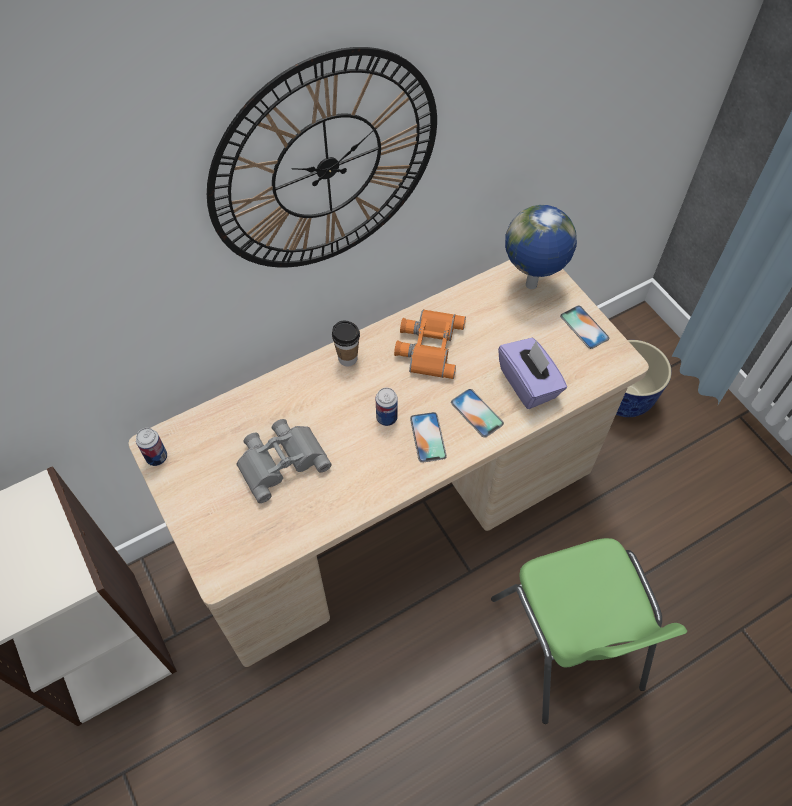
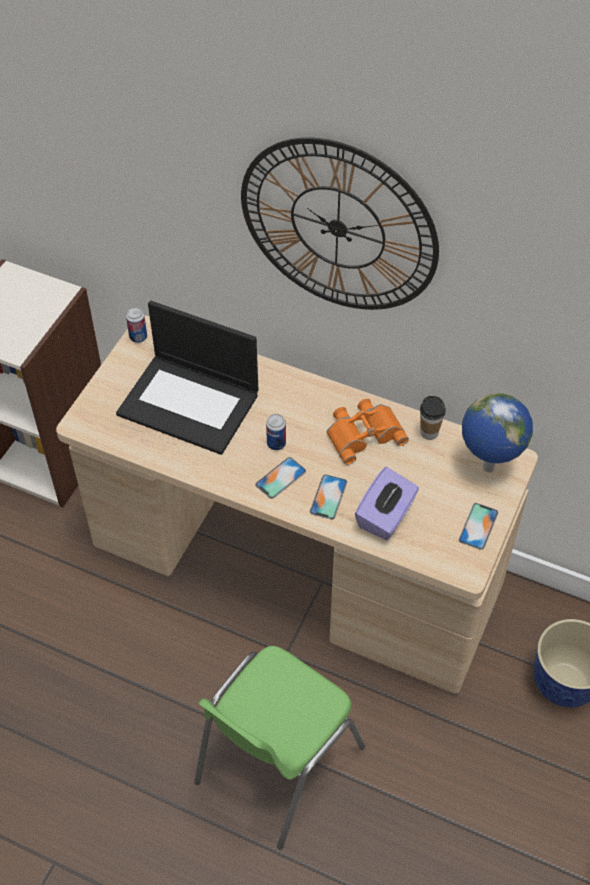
camera: 55 degrees right, 5 degrees down
(281, 460) = (190, 403): grey binoculars -> laptop
(348, 358) = (308, 391): cup -> cup (429, 433)

